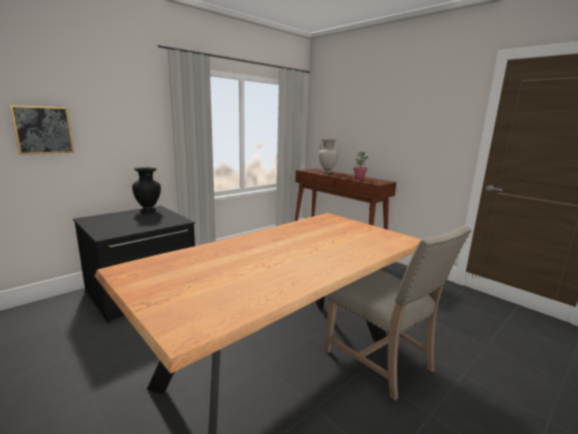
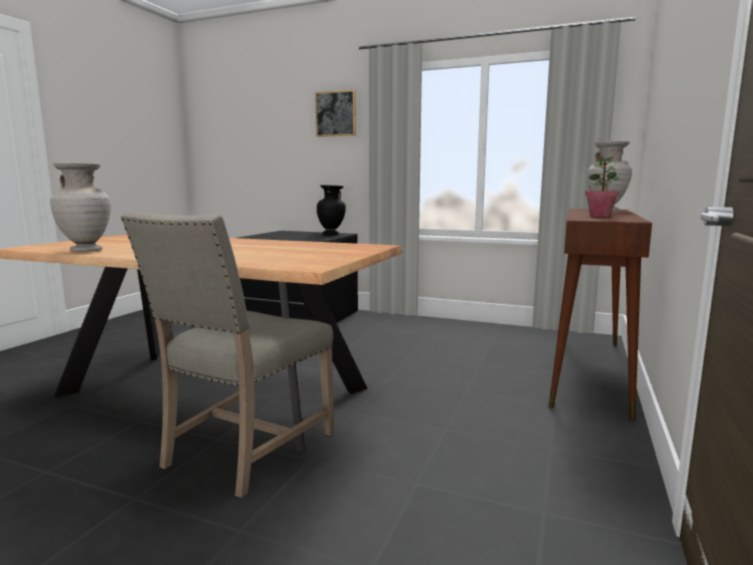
camera: 65 degrees right, 5 degrees down
(43, 130) = (270, 148): picture -> picture (336, 114)
(270, 296) = (87, 251): none -> beige vase

